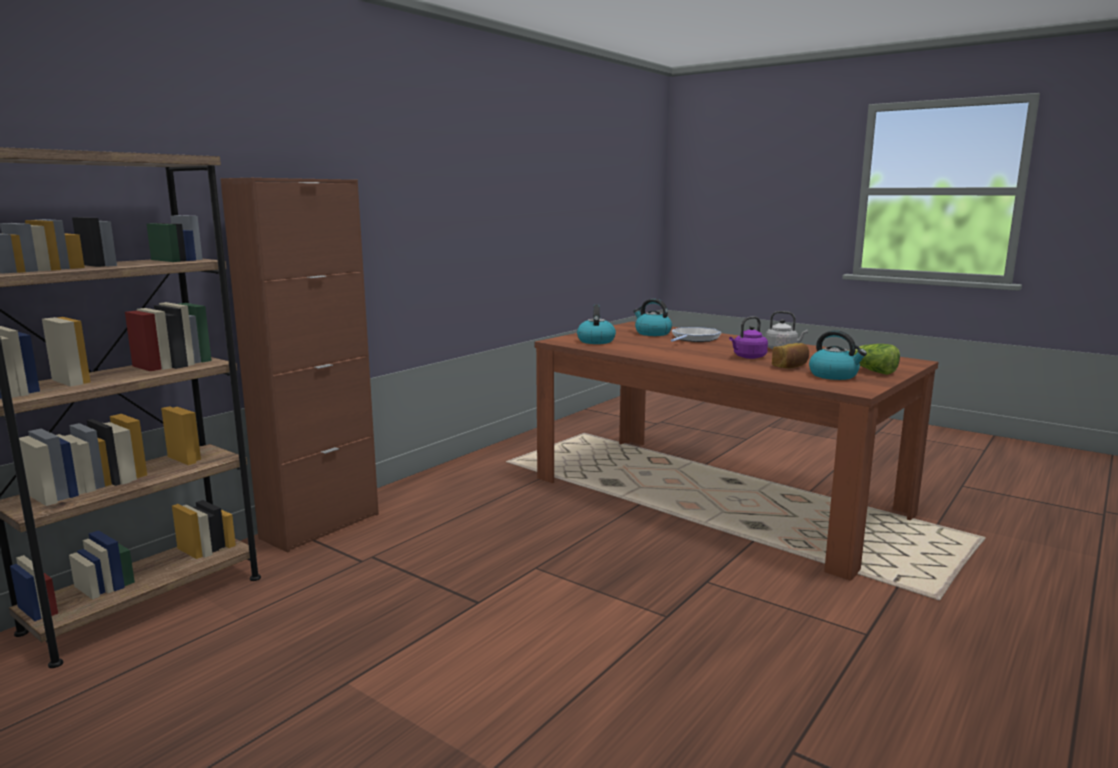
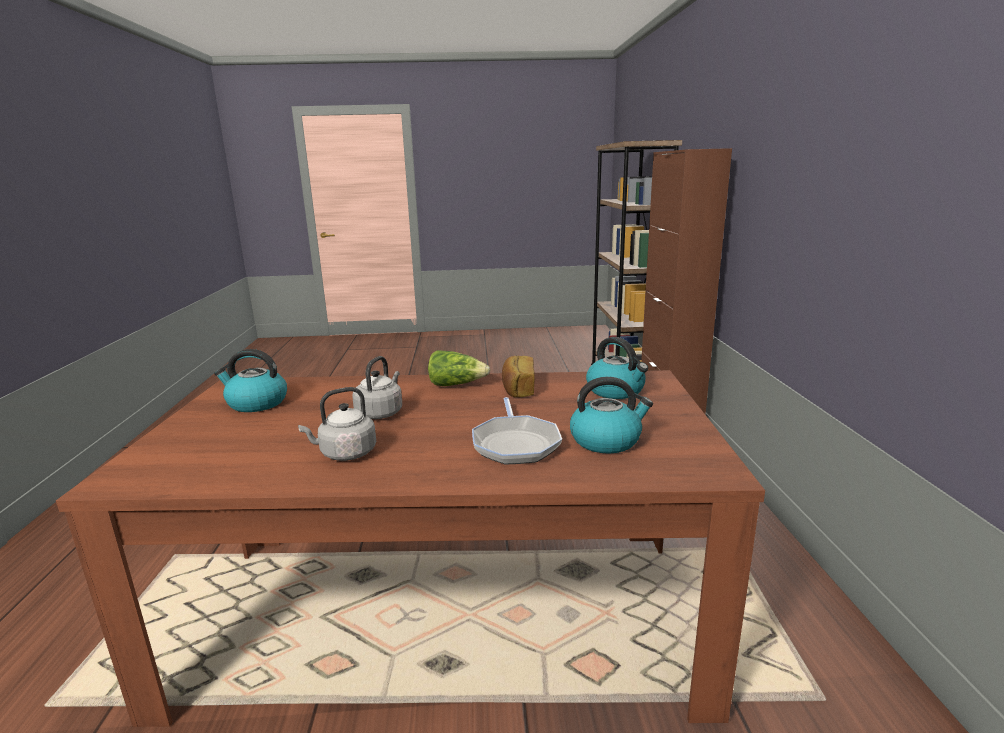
camera: 140 degrees right, 5 degrees up
(748, 357) = (380, 412): purple kettle -> grey kettle
(791, 366) = (314, 407): bread -> bread (518, 389)
(872, 371) = (202, 426): lettuce -> lettuce (456, 384)

